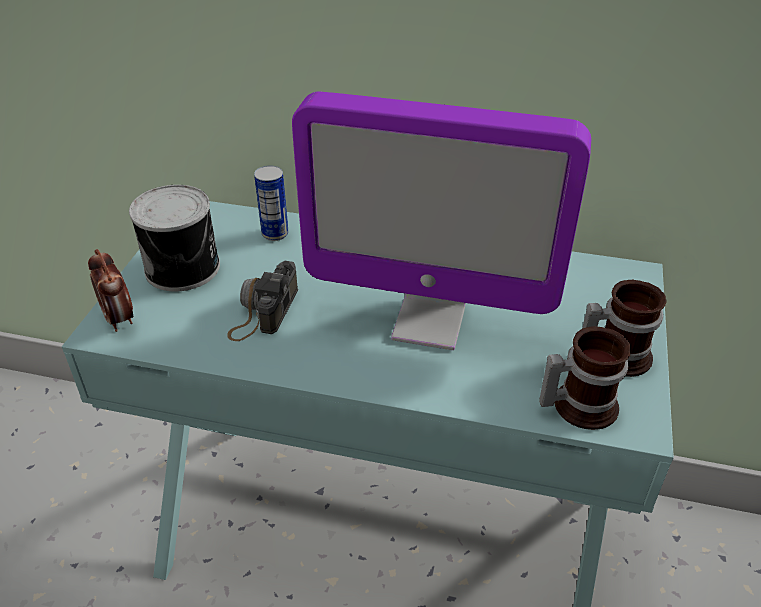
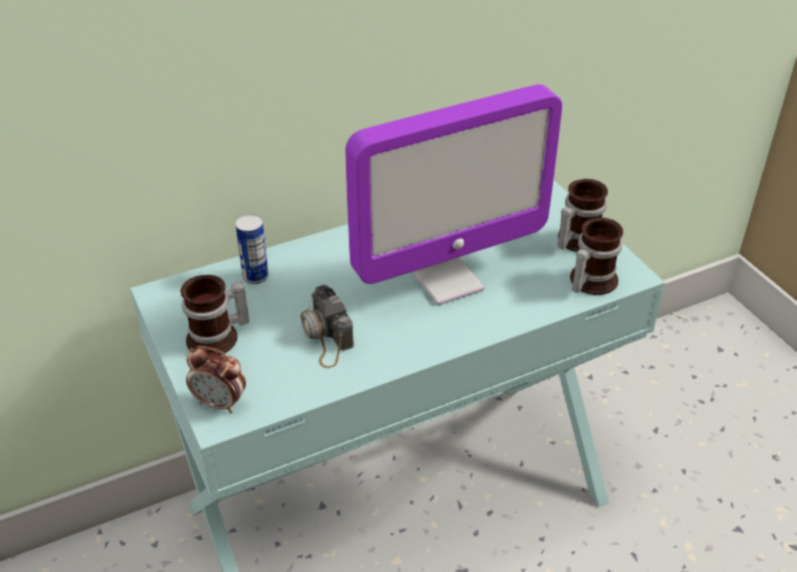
camera: 40 degrees left, 0 degrees up
(185, 267) = (218, 339): can -> mug

